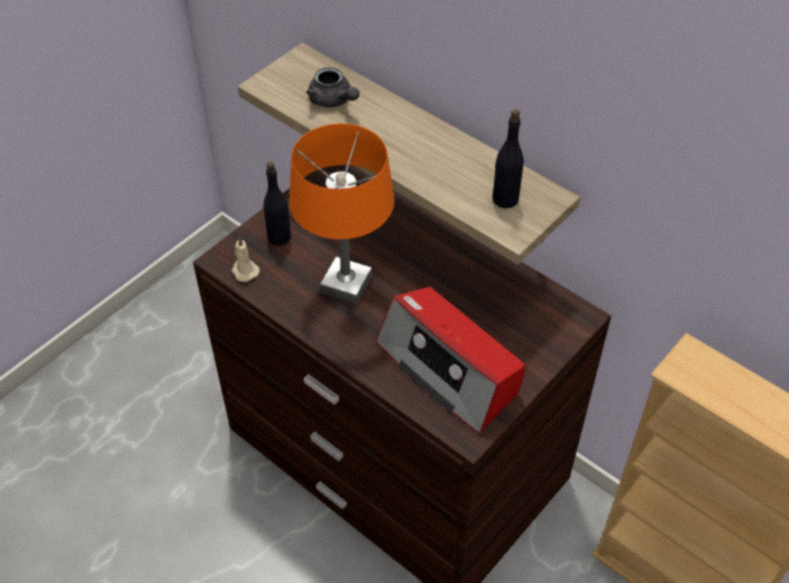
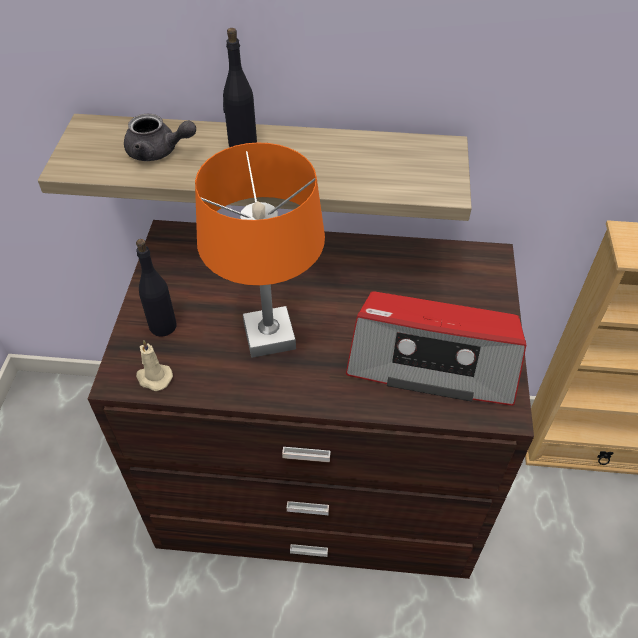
camera: 35 degrees left, 0 degrees up
(505, 199) = (409, 166): black bottle -> black bottle (242, 145)

